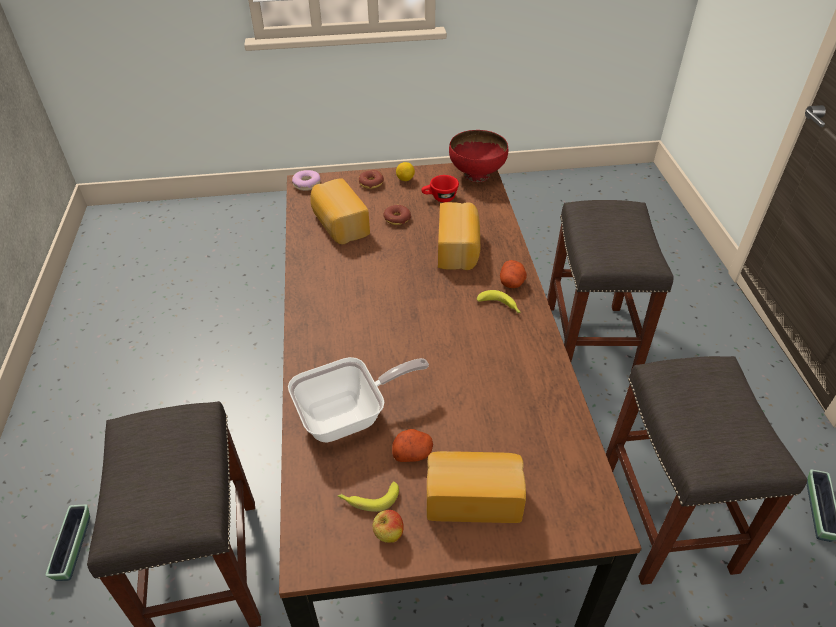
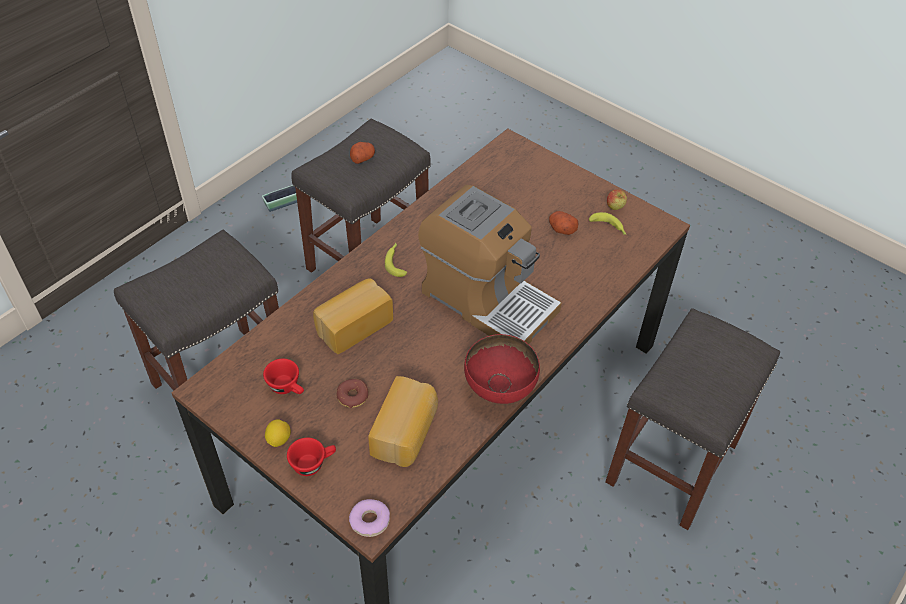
camera: 135 degrees left, 5 degrees up
(74, 548) = (764, 563): planter -> none
(350, 416) = (575, 271): frying pan -> none
(371, 183) = (313, 463): donut -> red cup
(393, 332) = (487, 300): none -> coffee machine
(473, 496) = (555, 191): bread -> none
(476, 175) = (218, 386): red bowl -> red bowl (500, 390)
(512, 283) = (362, 270): potato -> potato (362, 158)

